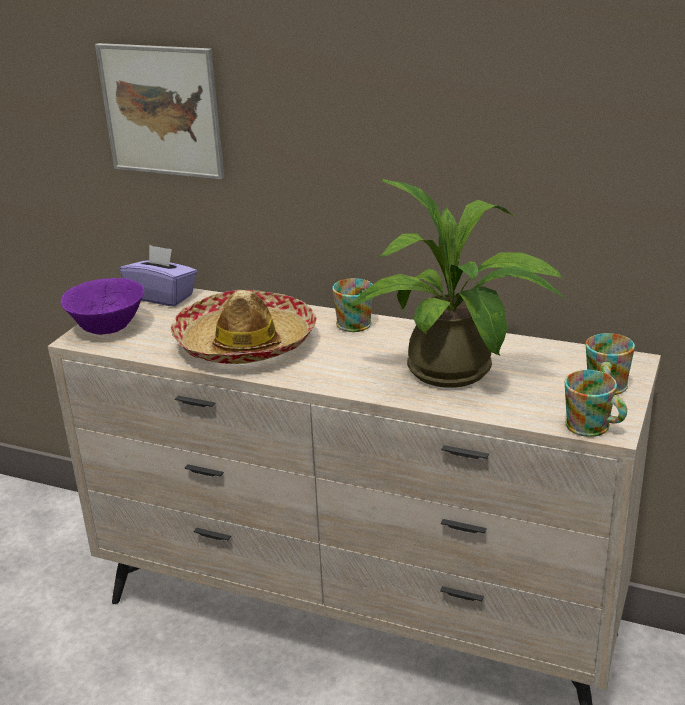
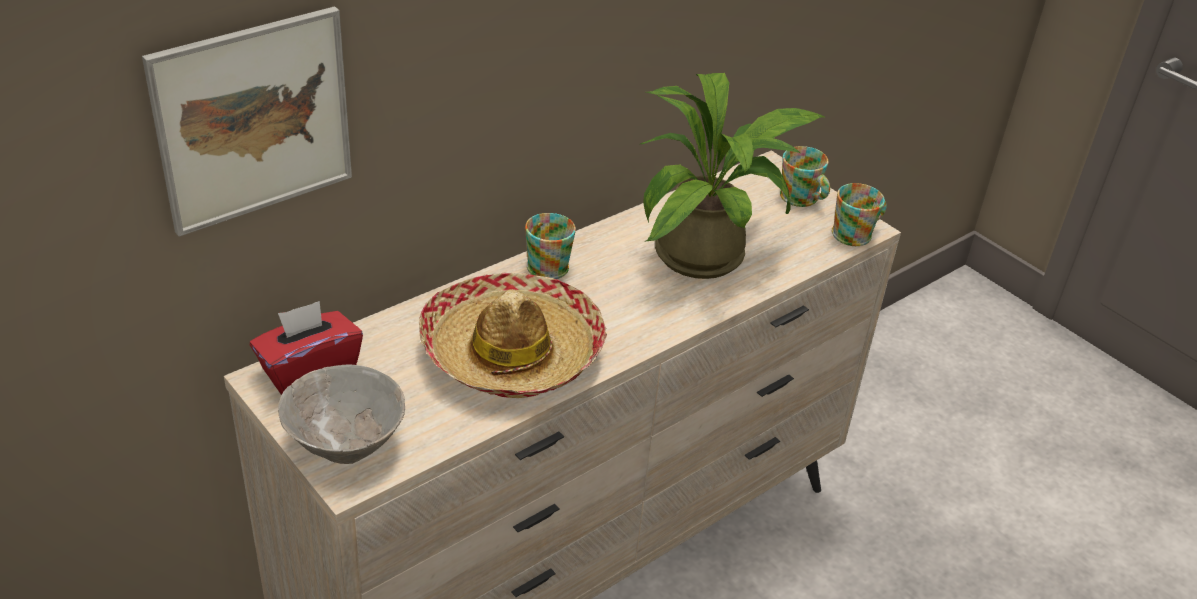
camera: 65 degrees left, 10 degrees up
(107, 328) = (346, 445): purple bowl -> grey bowl
(162, 297) = (309, 371): purple tissue box -> red tissue box

